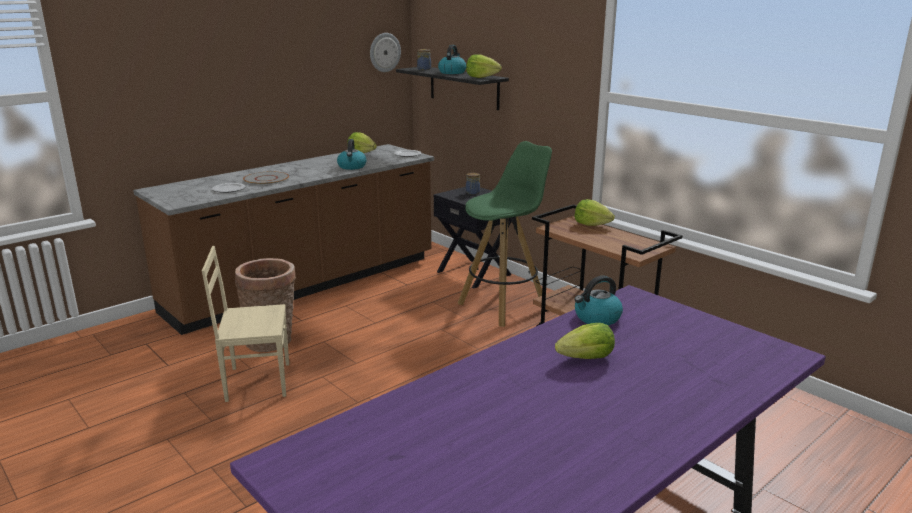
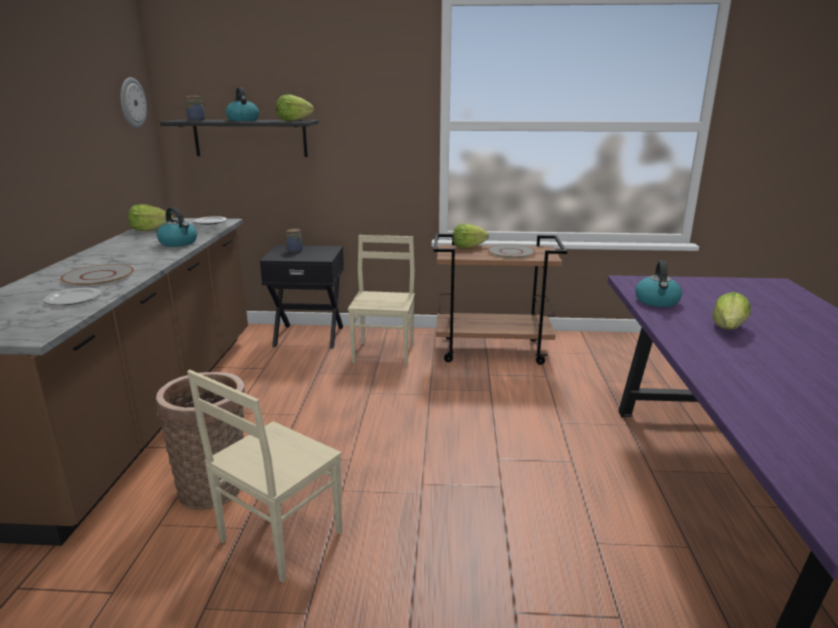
camera: 45 degrees left, 0 degrees up
(504, 306) = (385, 353): green stool -> beige chair
(615, 240) = (510, 252): none -> grey plate

